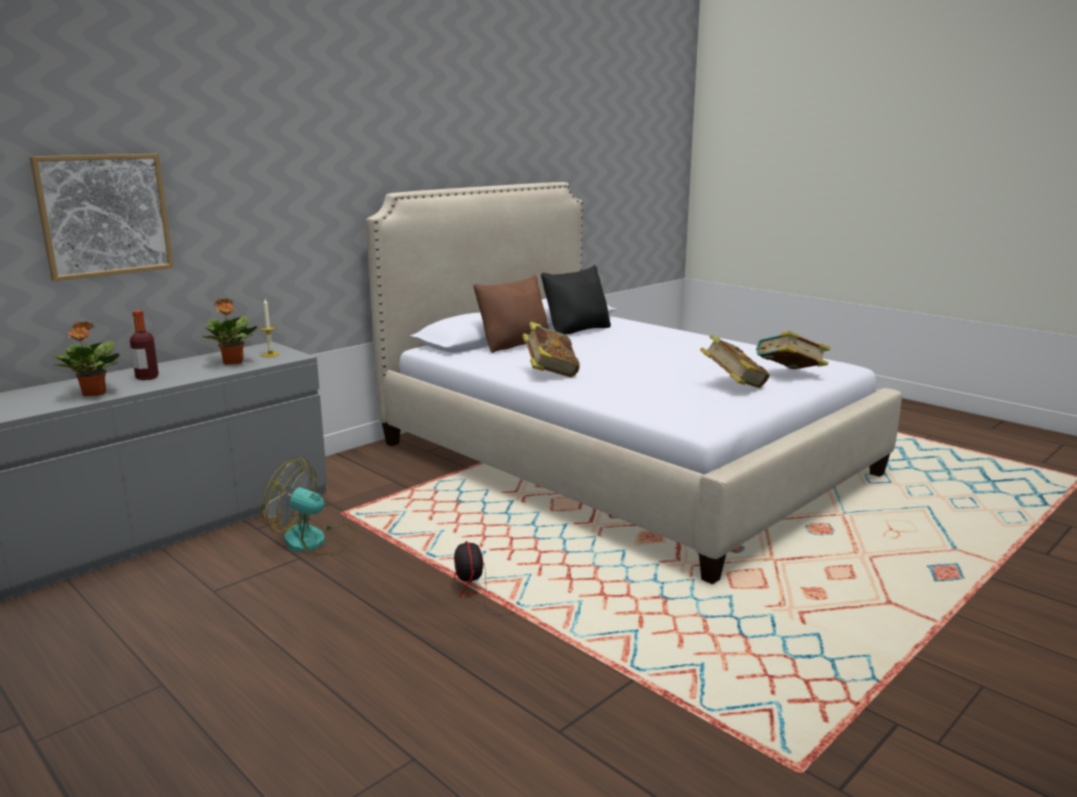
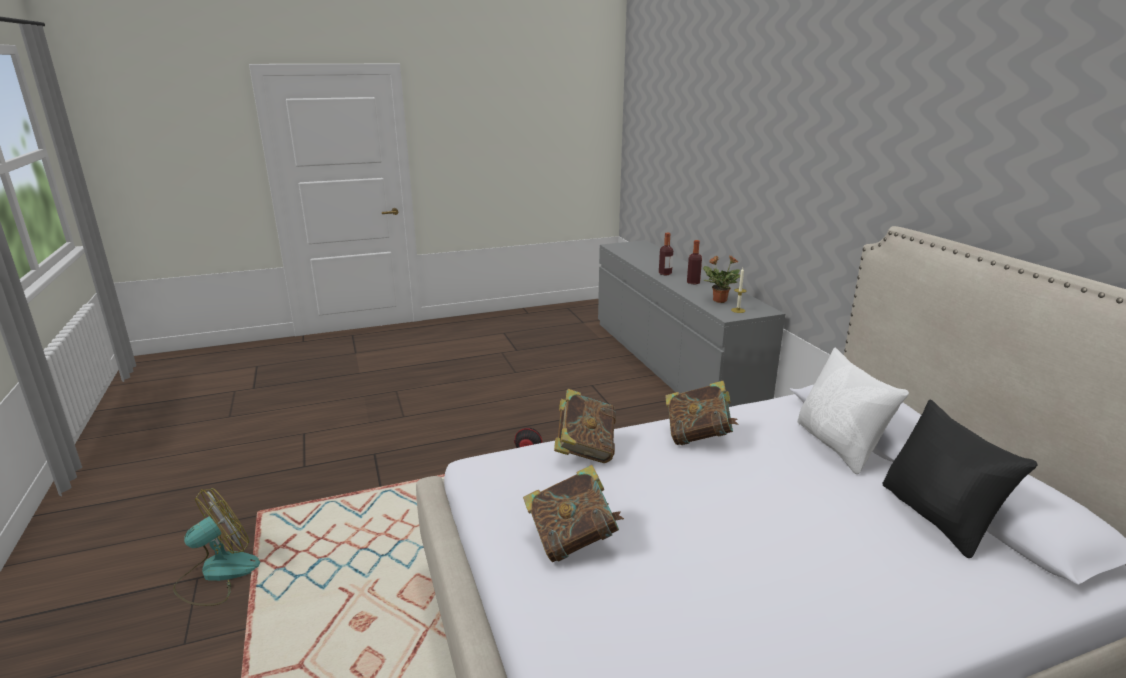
camera: 115 degrees right, 5 degrees up
(93, 394) = (665, 273): potted plant -> bottle
(104, 215) = (735, 180): picture -> none
(314, 541) = (634, 416): fan -> fan (217, 574)
(515, 345) = (838, 446): brown pillow -> white pillow
(789, 375) = (587, 624): book -> book (585, 450)

